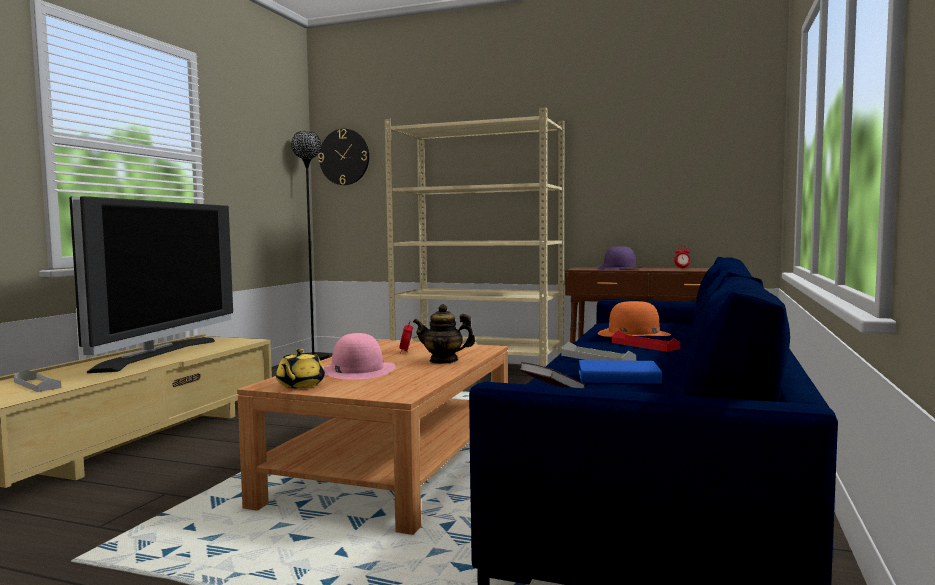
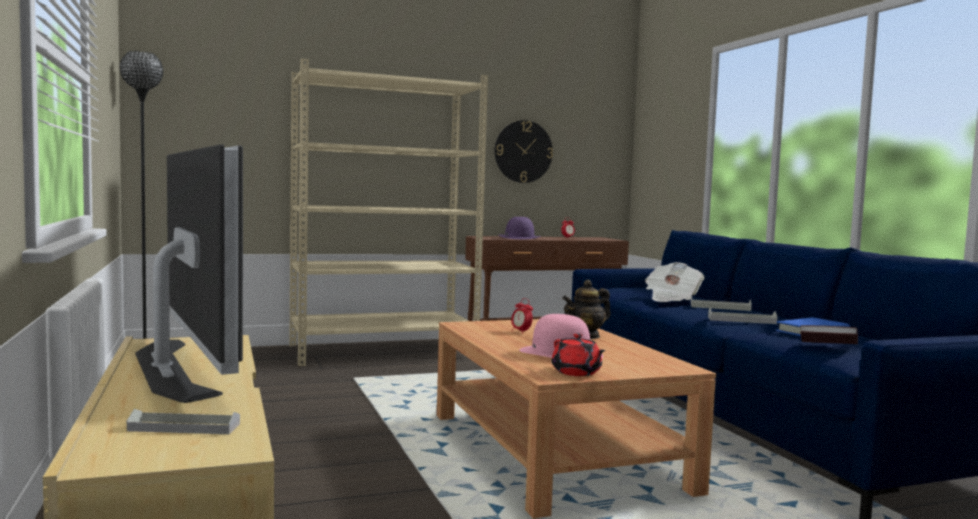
camera: 40 degrees left, 0 degrees up
(300, 385) = (576, 372): yellow teapot -> red teapot
(344, 157) = (178, 91): wall clock -> wall clock (523, 151)
(633, 334) = (671, 298): orange hat -> newspaper
(644, 345) = (720, 307): red tray -> grey tray

